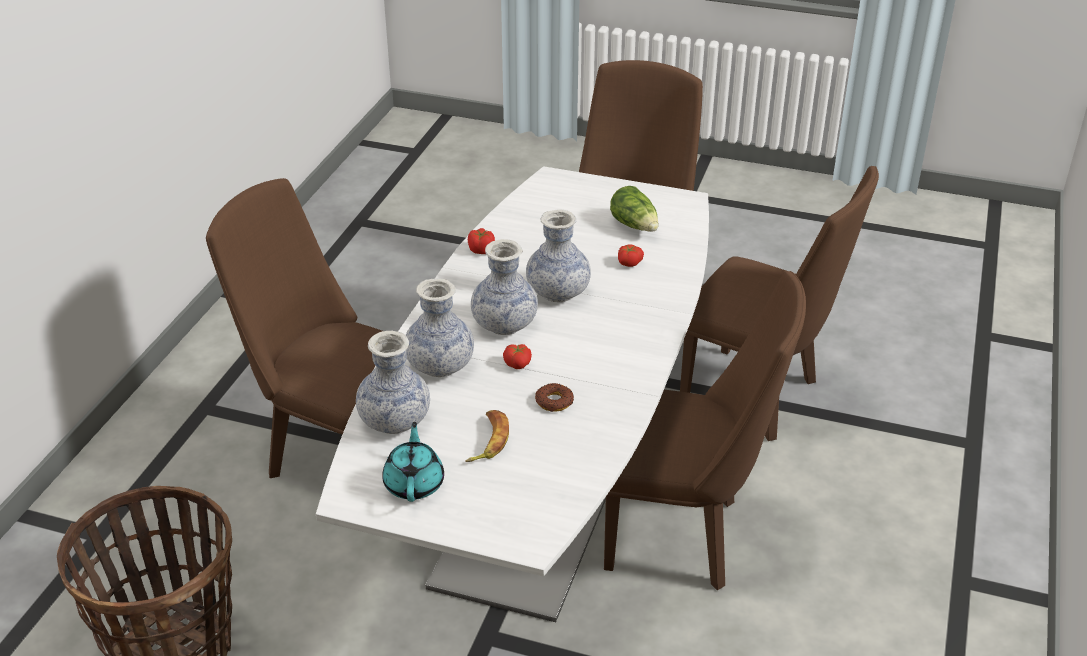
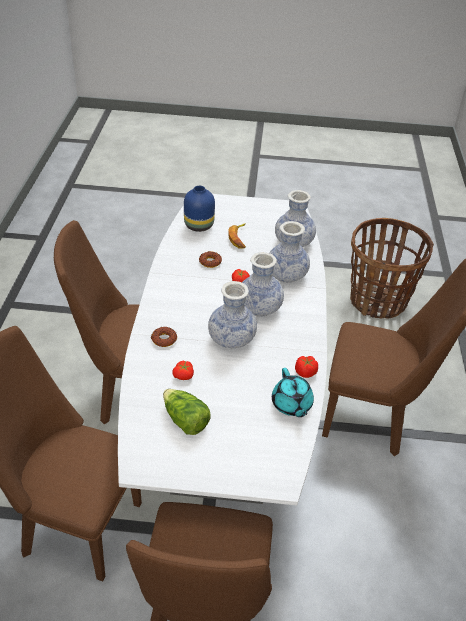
camera: 165 degrees right, 5 degrees up
(414, 483) = (266, 216): turquoise teapot -> turquoise teapot (291, 405)
(553, 475) = (199, 226): none -> blue vase
(647, 301) = (164, 339): none -> donut

